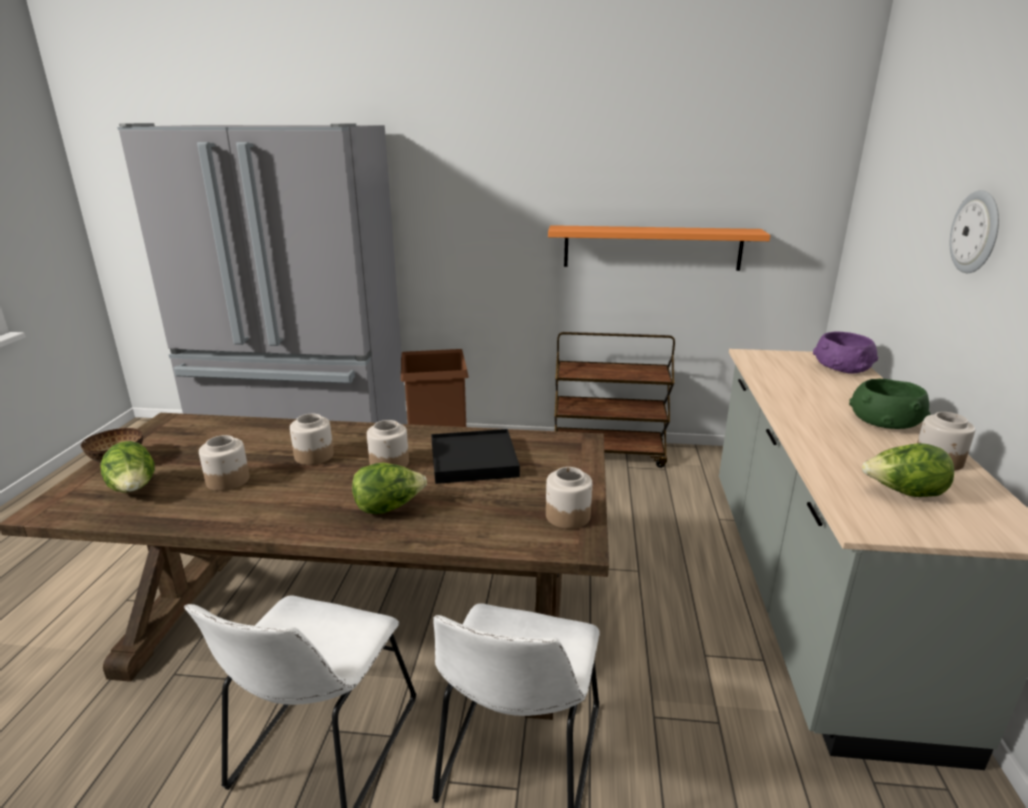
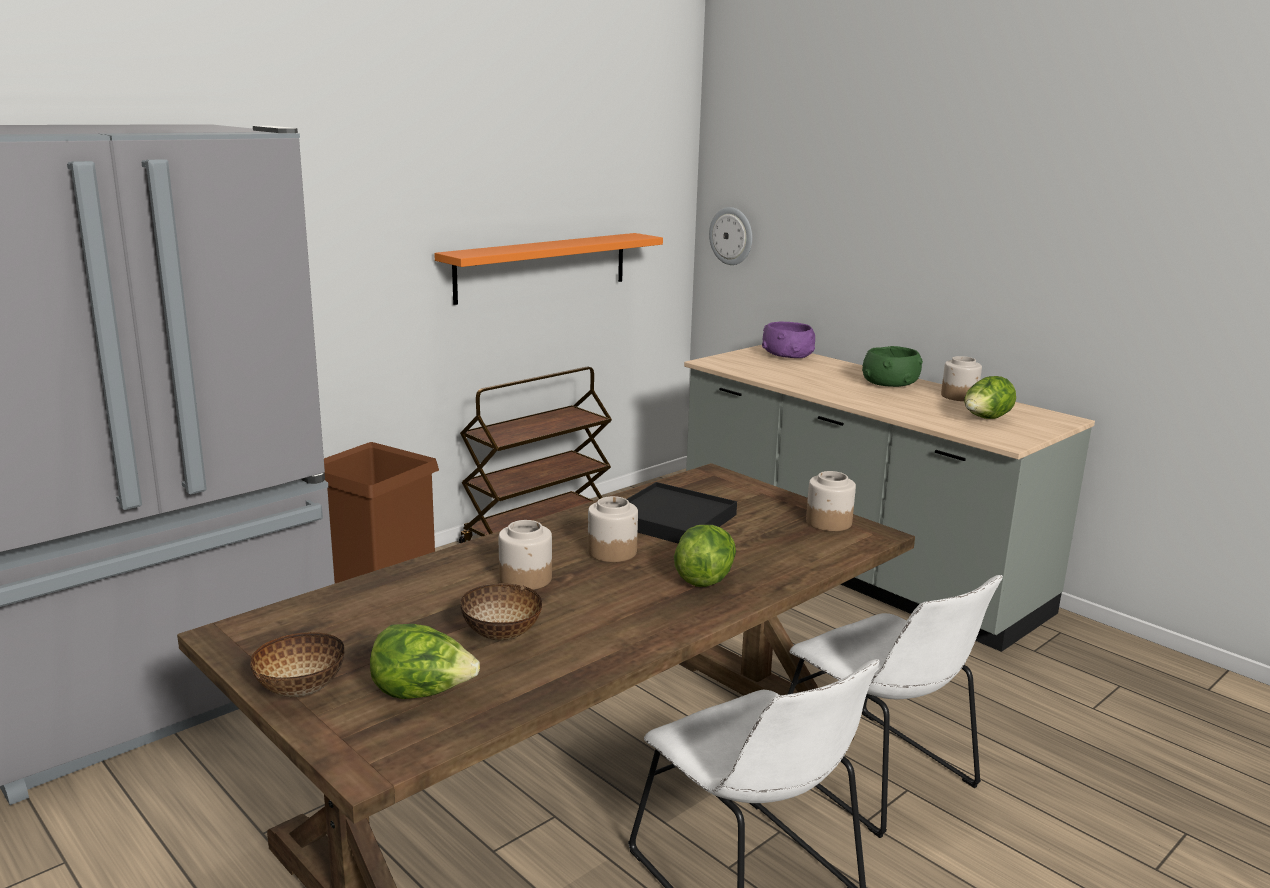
camera: 50 degrees left, 5 degrees down
(227, 481) = (502, 635): jar -> bowl
(976, 232) = (903, 214): wall clock -> wall clock (731, 236)

